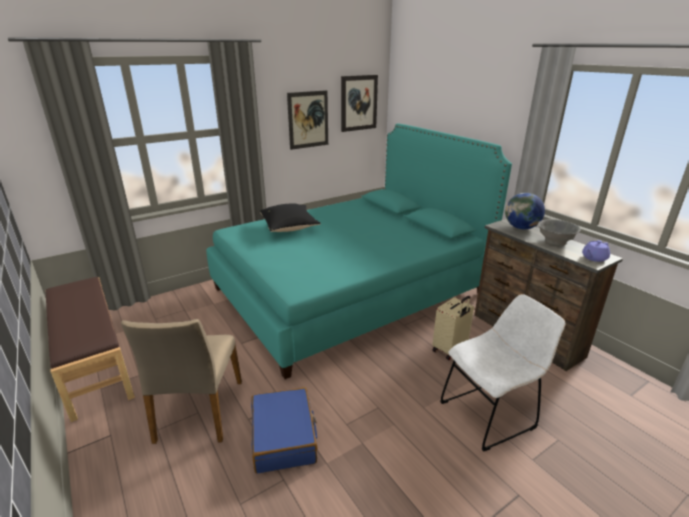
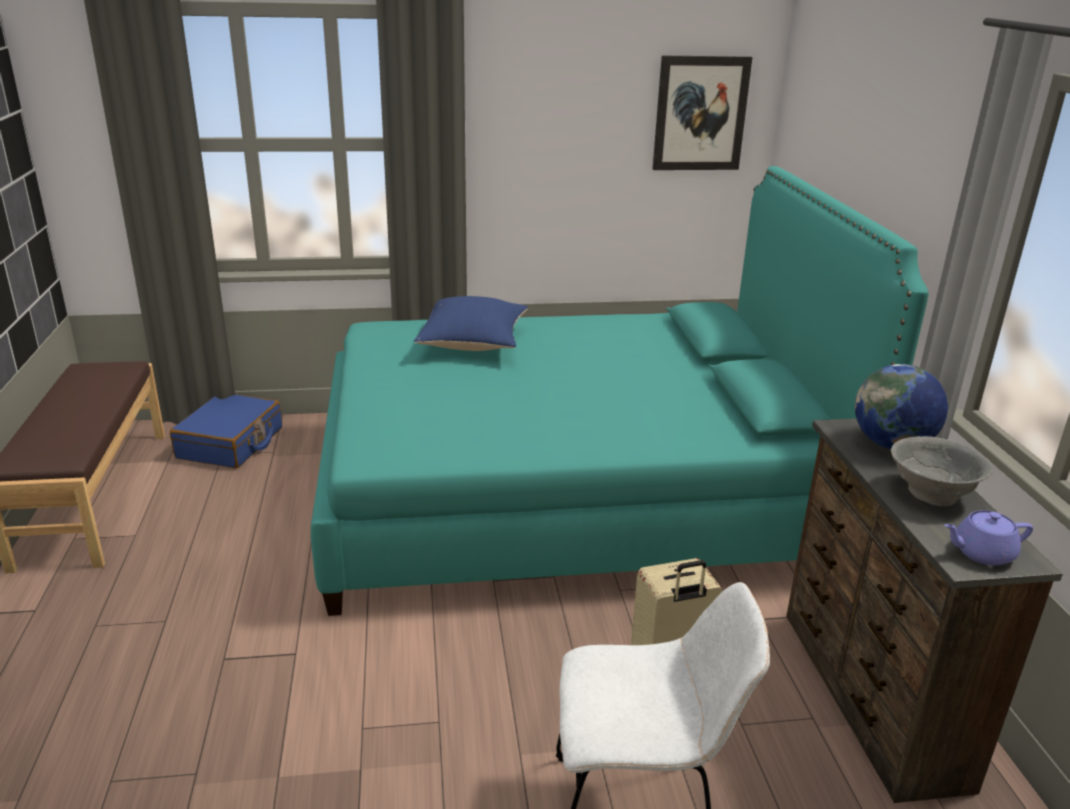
camera: 25 degrees right, 0 degrees up
(198, 411) = (167, 619): beige chair -> none
(284, 437) = (250, 708): blue suitcase -> blue suitcase (231, 443)
(290, 228) = (474, 345): black pillow -> blue pillow
(308, 120) = (578, 138): picture -> none

